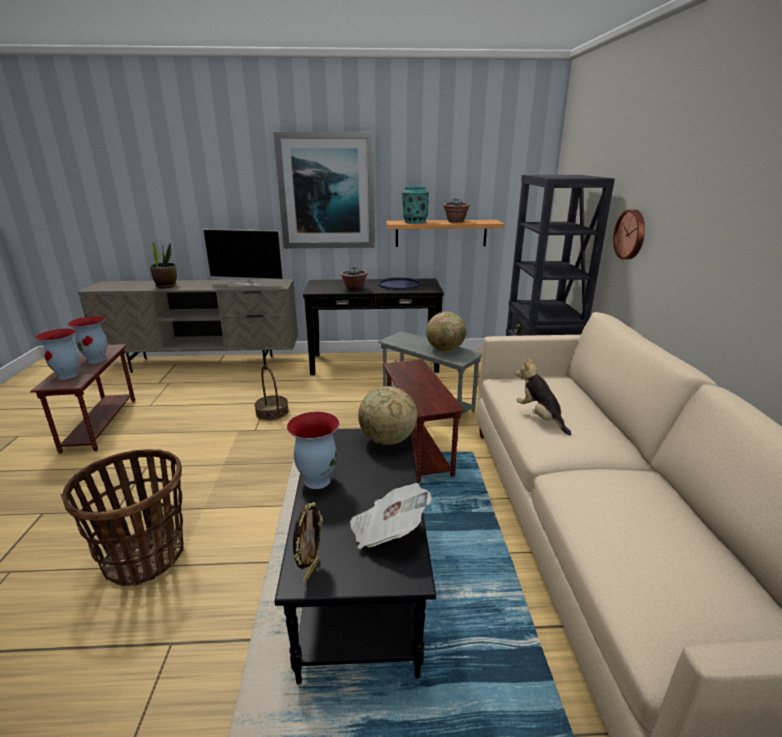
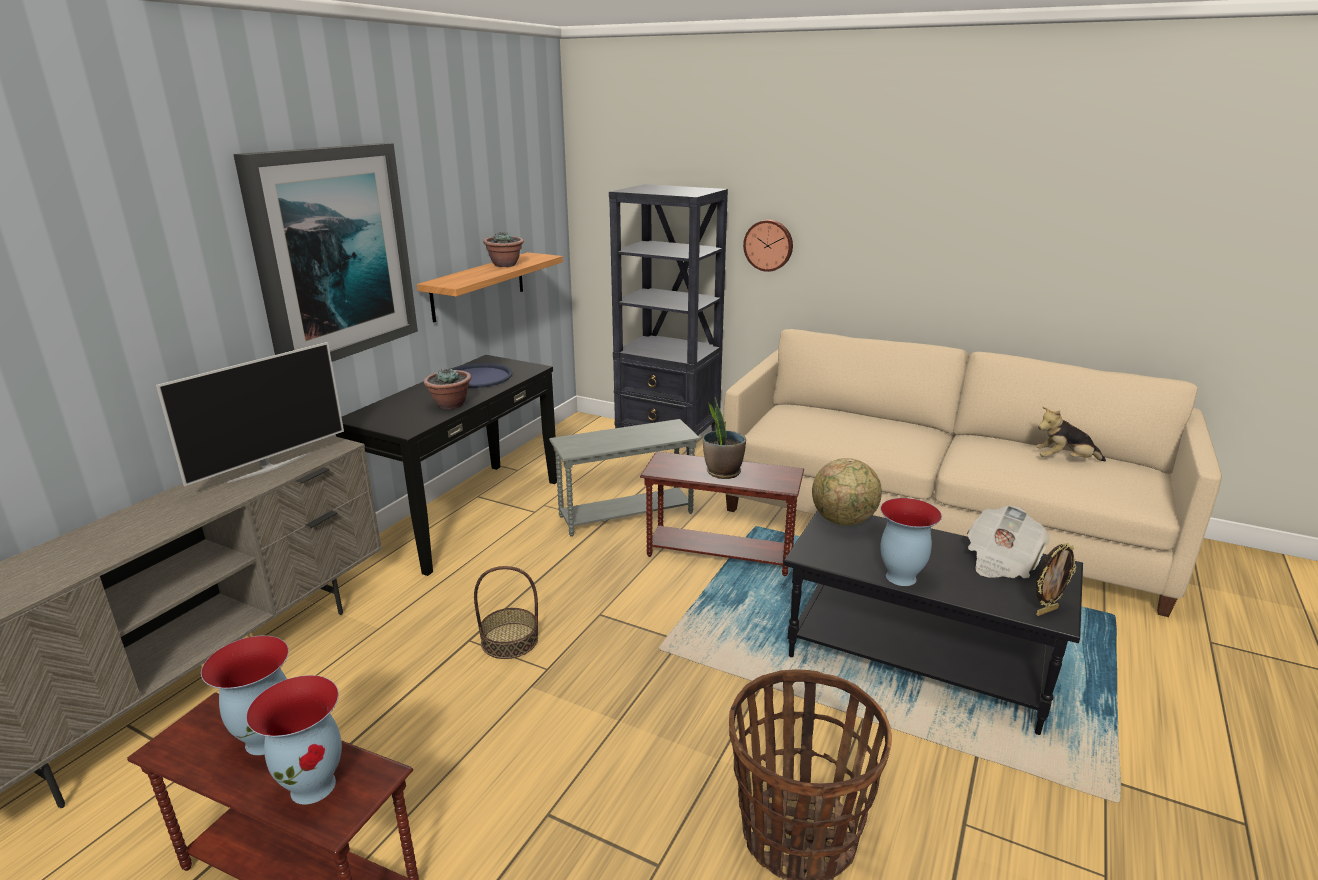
camera: 60 degrees left, 0 degrees up
(166, 286) = (103, 547): potted plant -> potted plant (722, 472)
(310, 571) = (1046, 611): picture frame -> picture frame turned 105 degrees clockwise
(414, 222) = (468, 277): turquoise vase -> none
(445, 350) = (646, 432): globe -> none
(540, 417) = (868, 438): plush toy -> plush toy (1064, 460)

